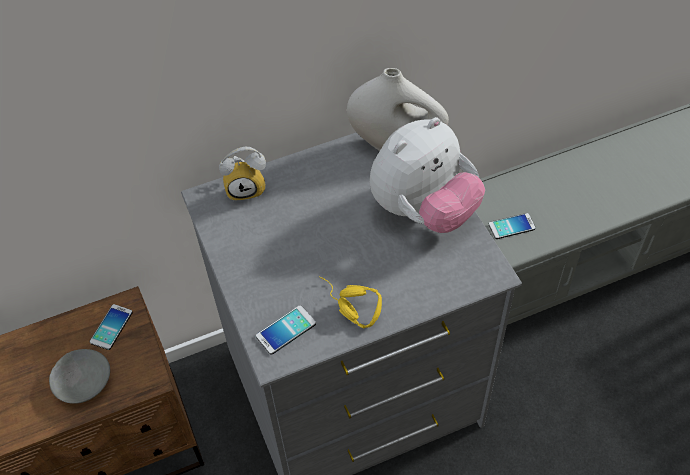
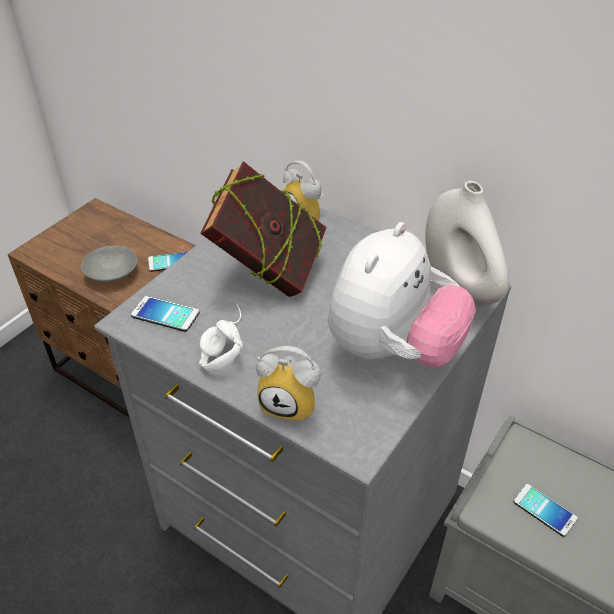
camera: 55 degrees right, 10 degrees down
(290, 243) = (268, 273): none -> book
(346, 307) = (221, 344): yellow headphones -> white headphones
(424, 210) = (392, 350): plush toy -> plush toy turned 75 degrees counterclockwise
(432, 291) = (291, 403): none -> alarm clock

